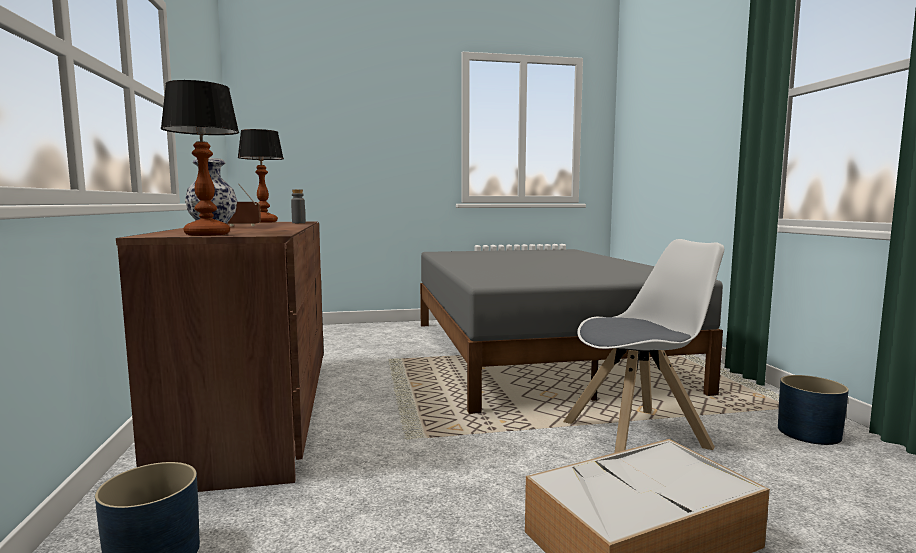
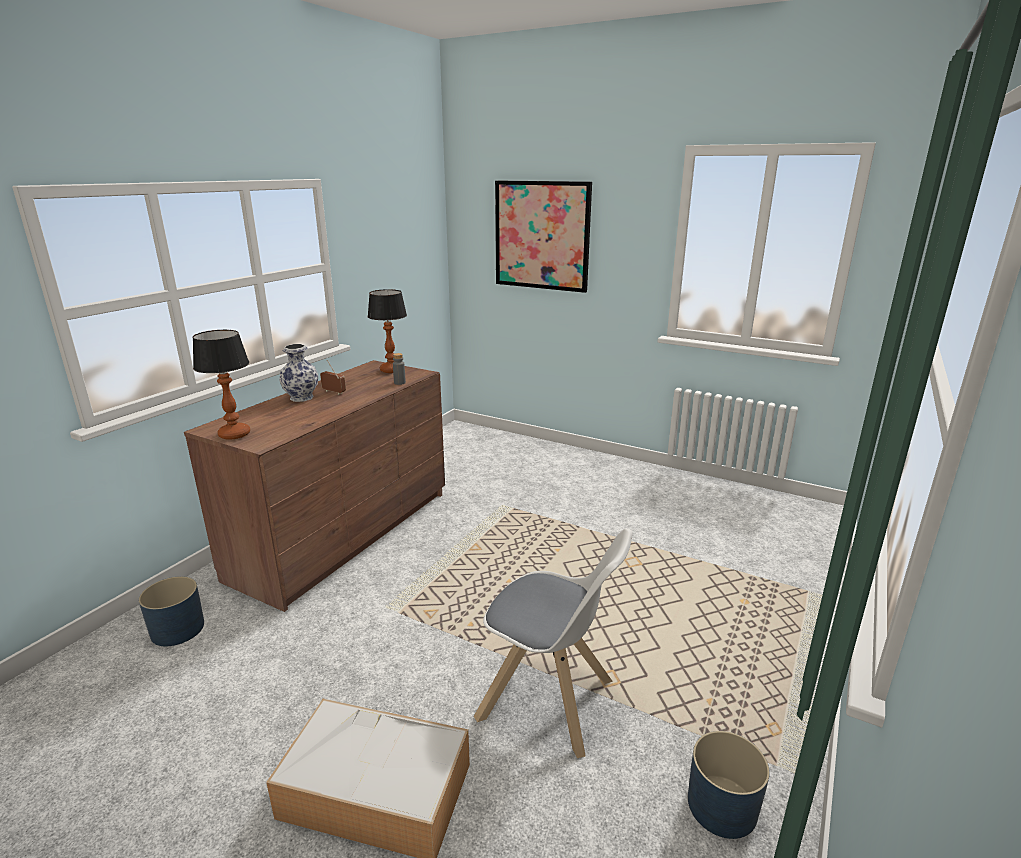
camera: 40 degrees right, 15 degrees up
(339, 123) = (542, 235): none -> picture
(537, 353) = (644, 548): grey bed -> none

